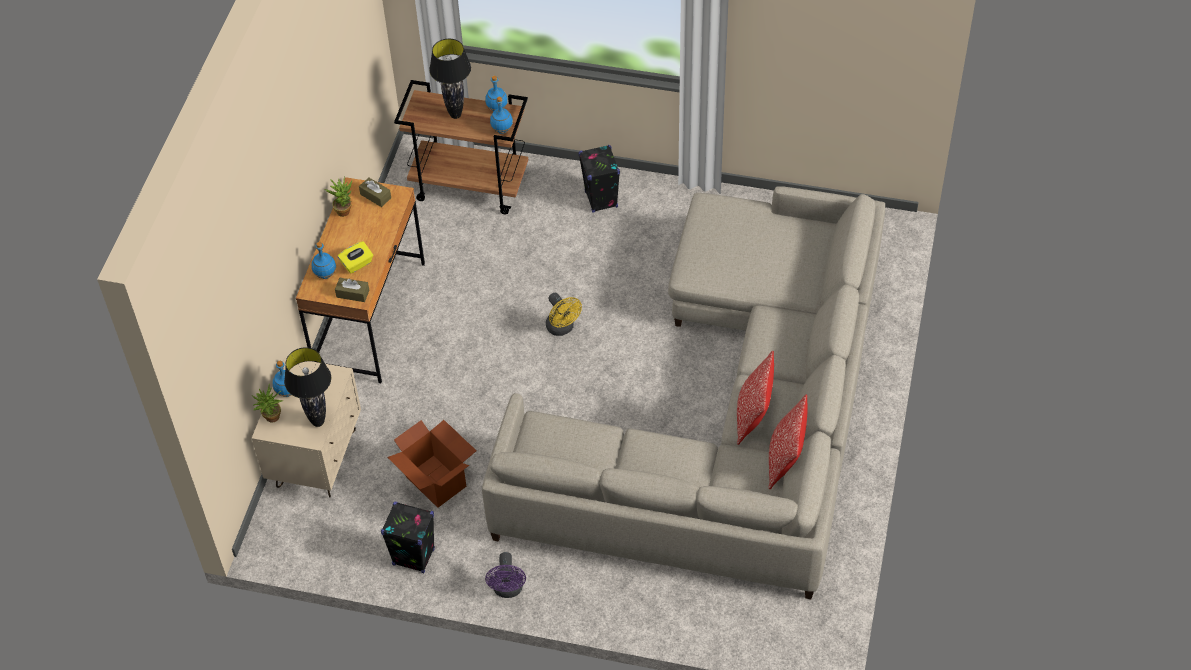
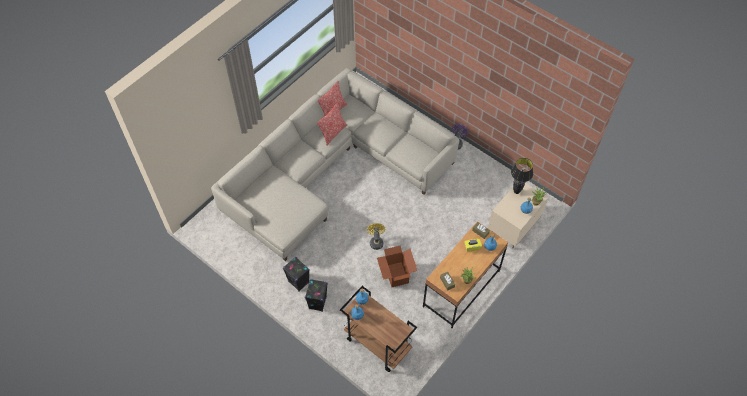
camera: 155 degrees left, 5 degrees up
(413, 557) = (488, 170): black speaker -> black speaker (299, 282)
(436, 481) = (465, 196): cardboard box -> cardboard box (396, 274)
(456, 115) = (380, 323): black table lamp -> none

